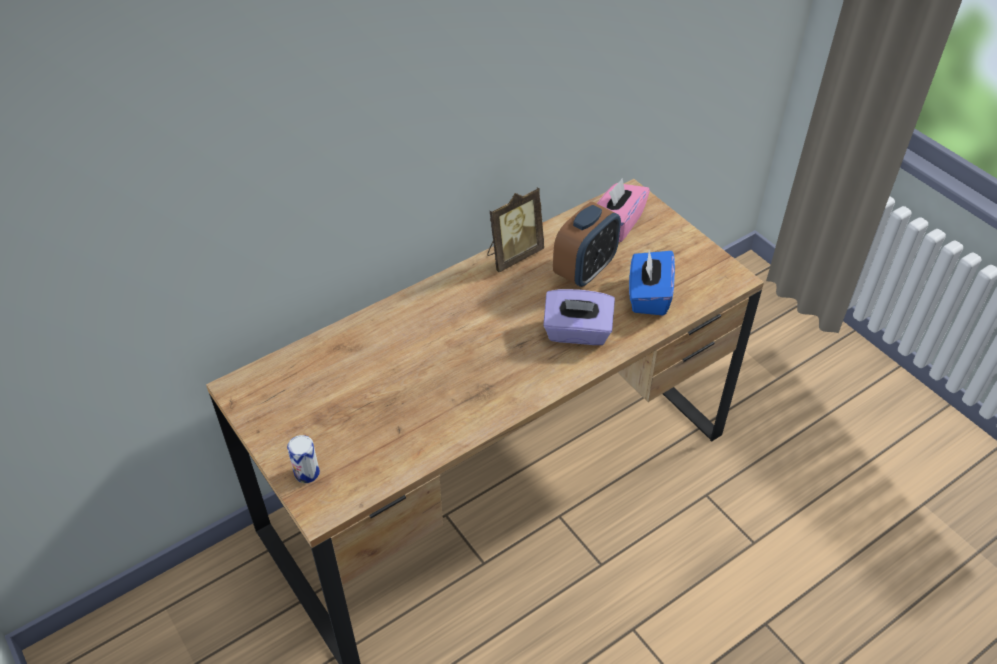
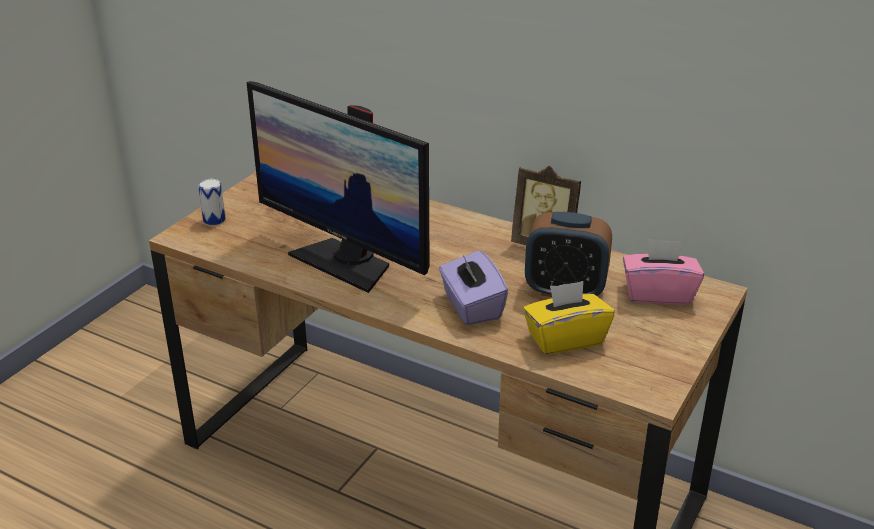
camera: 65 degrees right, 15 degrees down
(457, 390) = (346, 261): none -> monitor
(648, 296) = (565, 339): blue tissue box -> yellow tissue box

